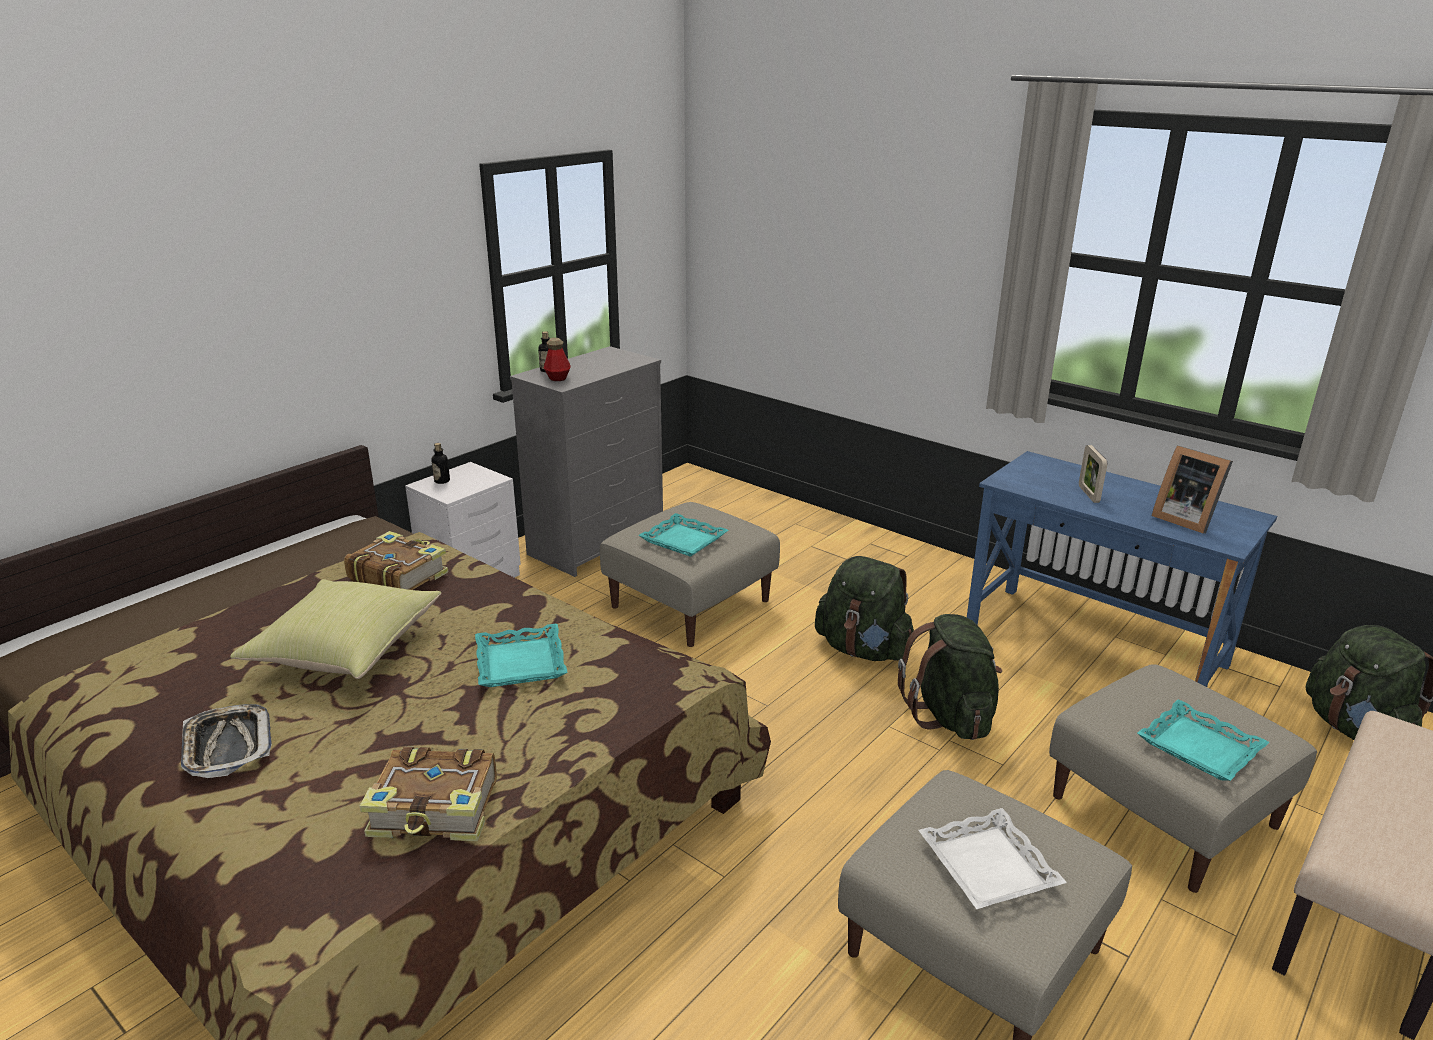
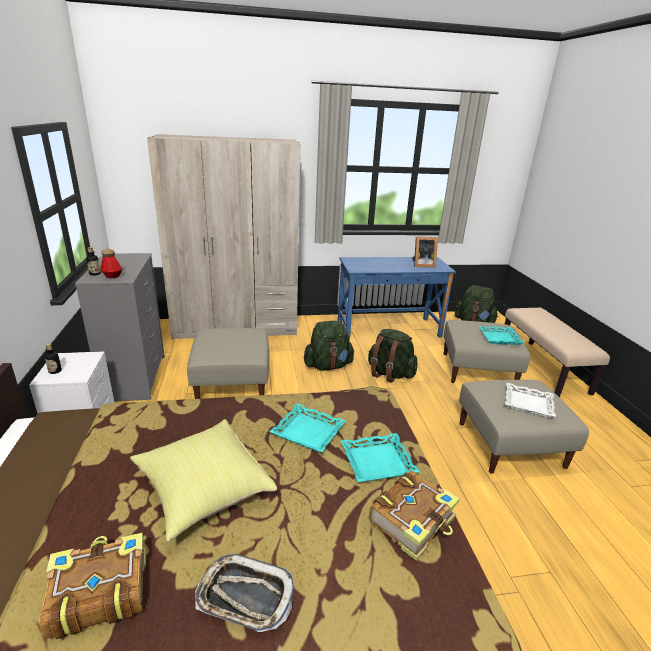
camera: 50 degrees left, 0 degrees up
(398, 576) = (147, 432): book -> book (98, 592)
(684, 540) = (233, 347): turquoise tray -> turquoise tray (377, 461)
(817, 530) = (236, 327): none -> beige wardrobe
(1088, 494) = (385, 266): picture frame -> none

